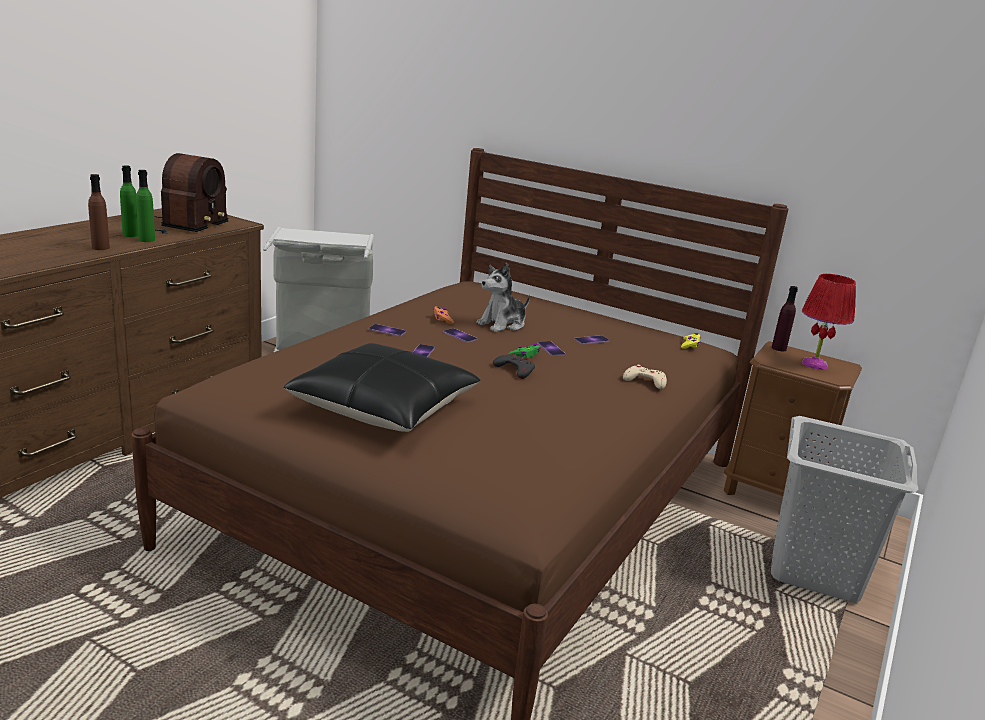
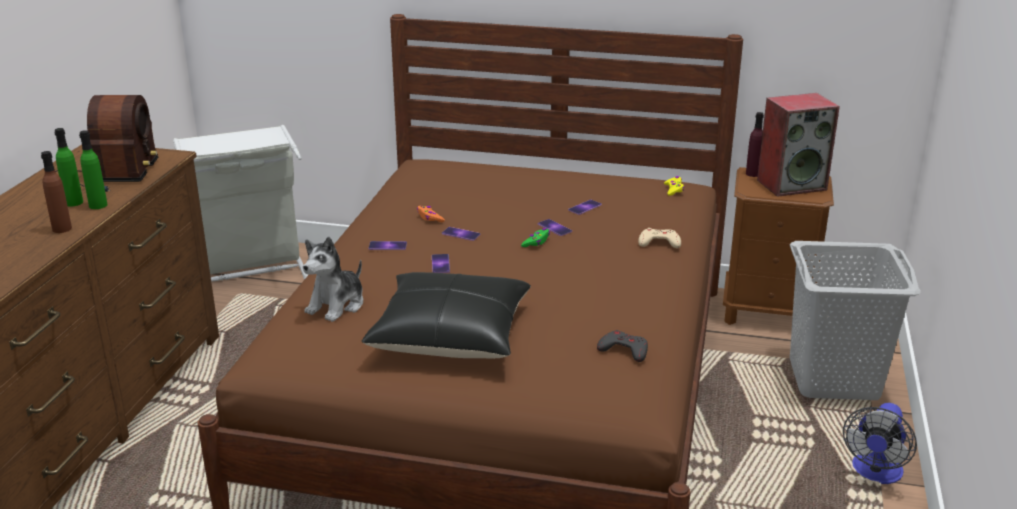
camera: 15 degrees left, 5 degrees up
(502, 324) = (491, 210): plush toy -> plush toy (337, 305)
(515, 370) = (539, 261): grey game controller -> grey game controller (624, 350)
(814, 364) = (792, 184): red table lamp -> speaker
(819, 676) = (875, 473): none -> fan

